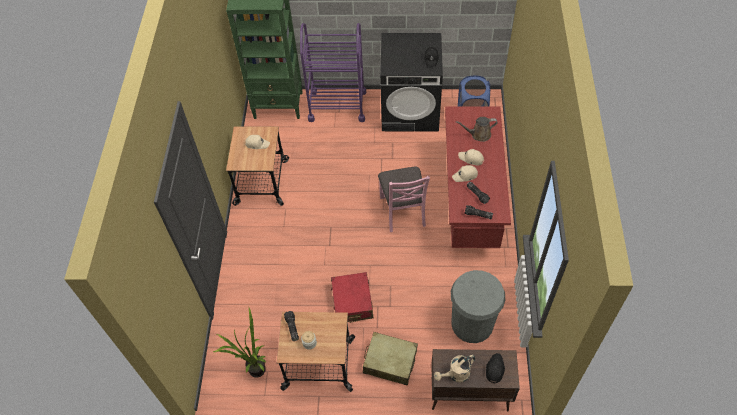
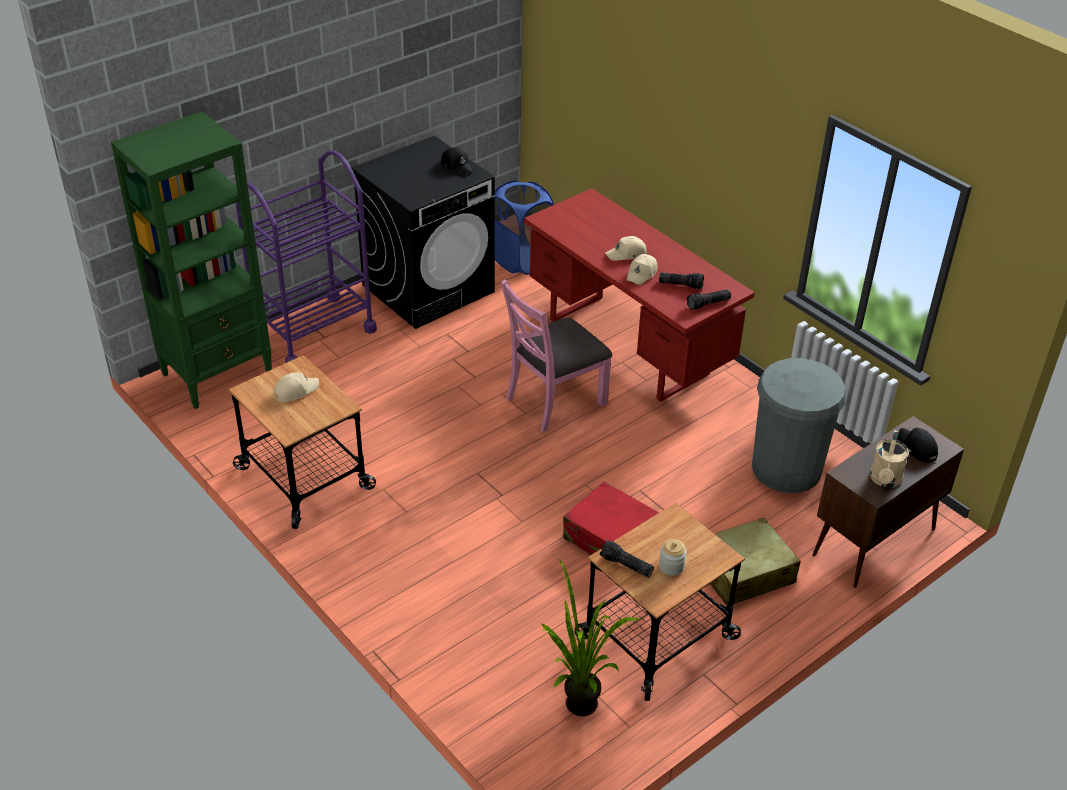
camera: 45 degrees left, 15 degrees down
(403, 211) = (554, 400): pink chair -> pink chair turned 105 degrees clockwise
(478, 134) = (603, 226): brown watering can -> none

